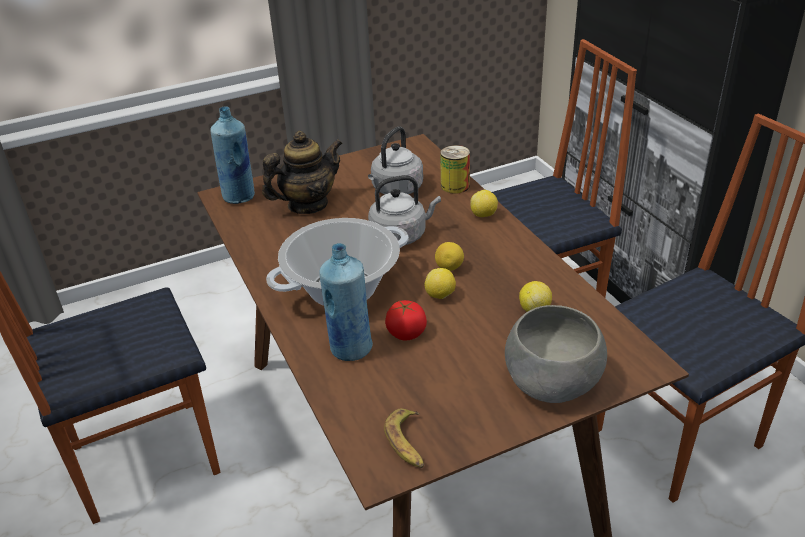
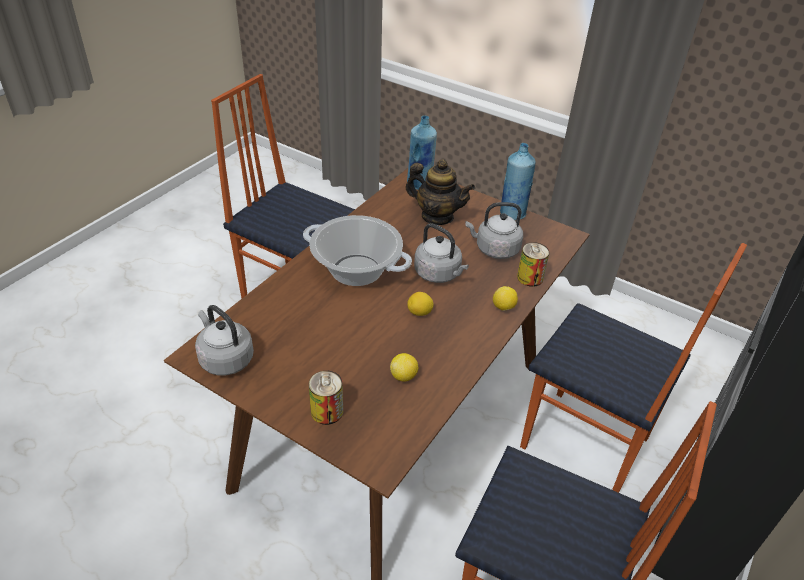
camera: 55 degrees right, 5 degrees up
(350, 348) = (298, 298): blue bottle -> blue bottle (512, 214)
(406, 333) = (331, 318): tomato -> none
(408, 443) = (225, 358): banana -> grey kettle
(440, 296) = (383, 320): lemon -> none
(551, 380) = (327, 411): grey bowl -> can

